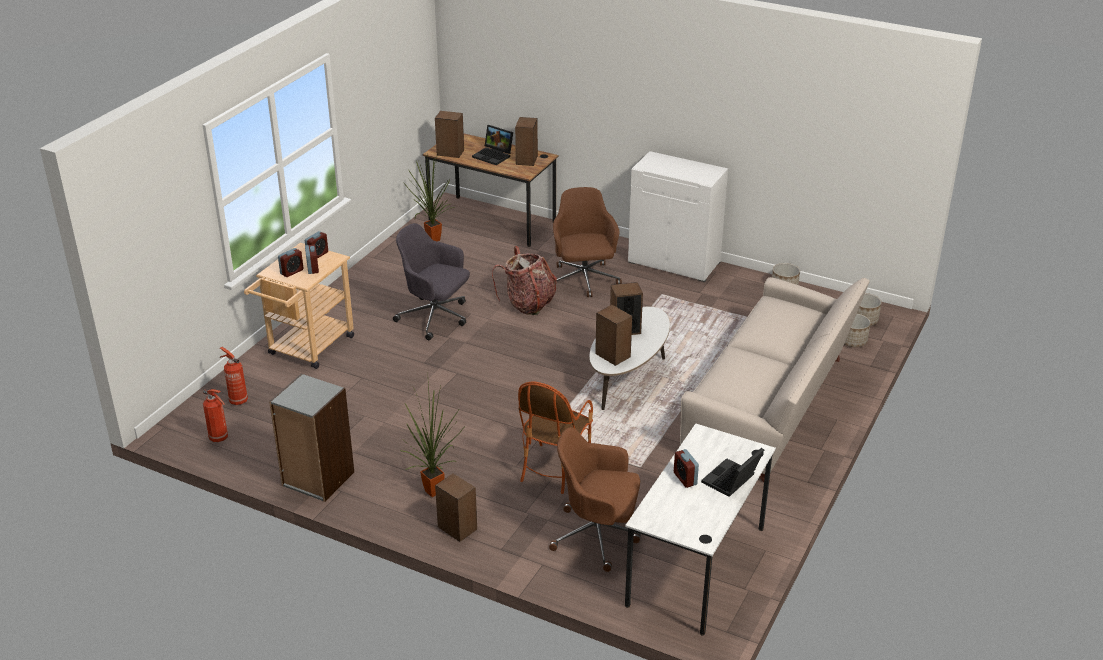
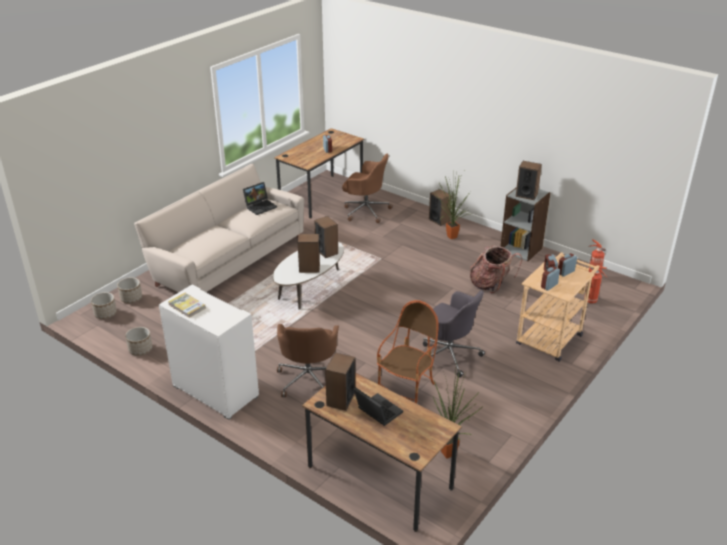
camera: 170 degrees left, 0 degrees up
(450, 152) = (427, 424): speaker -> speaker (526, 195)
(528, 304) = (366, 359): backpack -> backpack (491, 284)
(554, 468) = (379, 241): armchair -> armchair (407, 391)
(696, 566) = (321, 196): white desk -> brown desk
(698, 168) = (187, 306): none -> book
(731, 481) = (305, 147): laptop -> laptop (260, 206)

